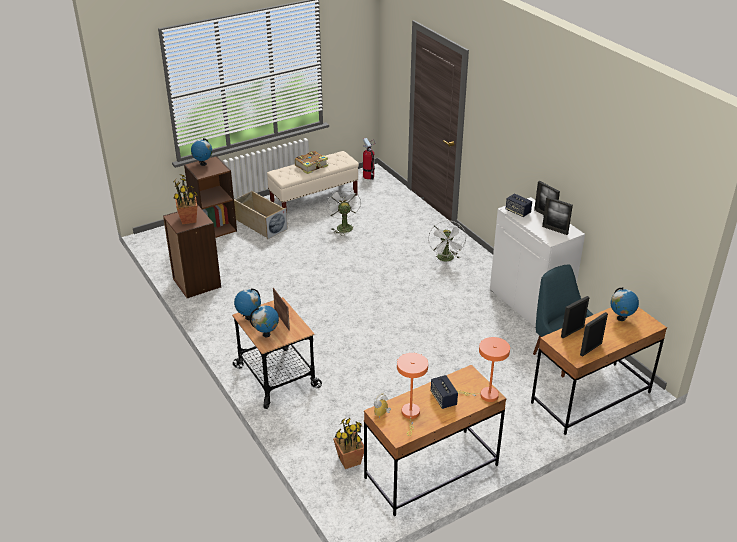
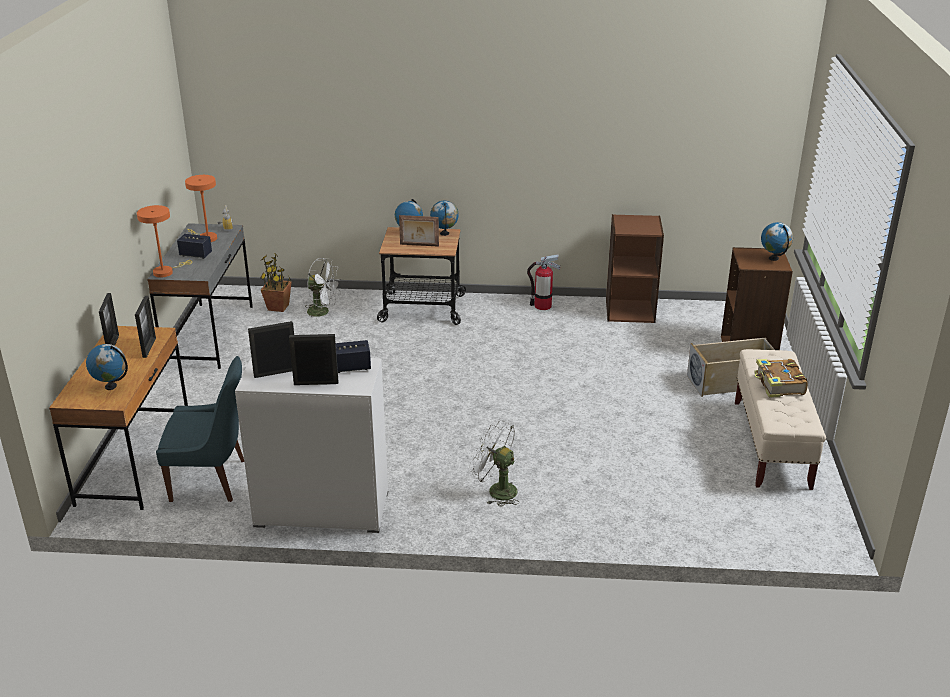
camera: 125 degrees right, 5 degrees down
(189, 219) = (635, 224): potted plant -> none
(343, 226) = (668, 440): white fan -> white fan (323, 312)
(368, 176) = (819, 526): fire extinguisher -> fire extinguisher (542, 306)
(431, 471) = (210, 335): brown desk -> grey desk

